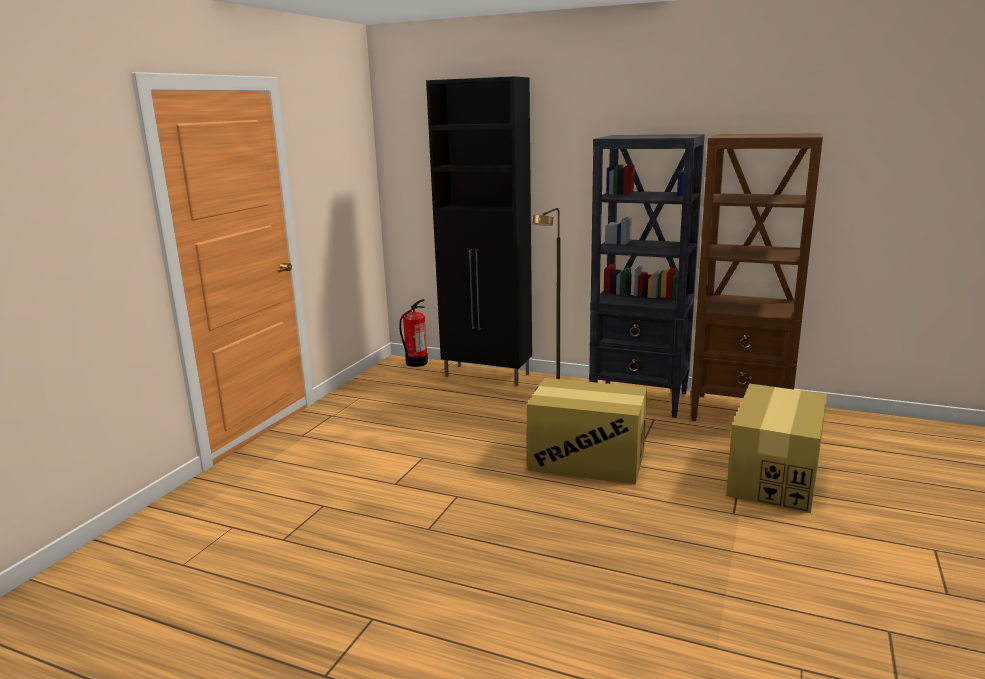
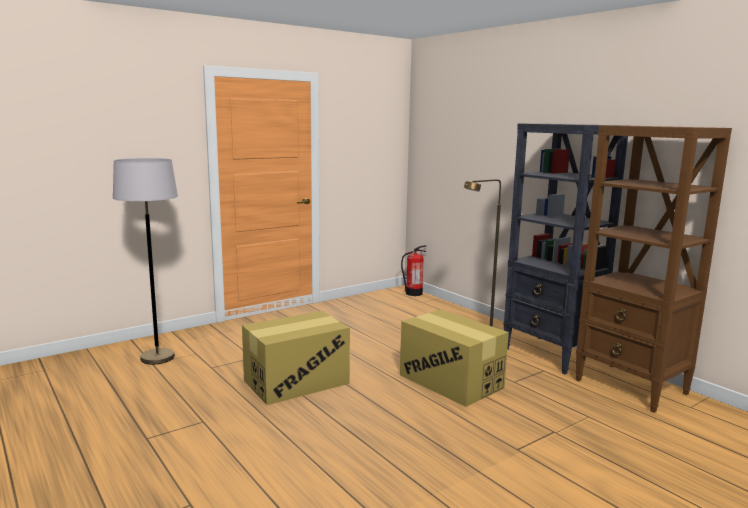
camera: 30 degrees right, 5 degrees down
(179, 553) = (157, 357): none -> grey floor lamp
(488, 375) = (453, 312): black cabinet -> none
(774, 477) = (592, 438): cardboard box -> cardboard box (297, 382)

